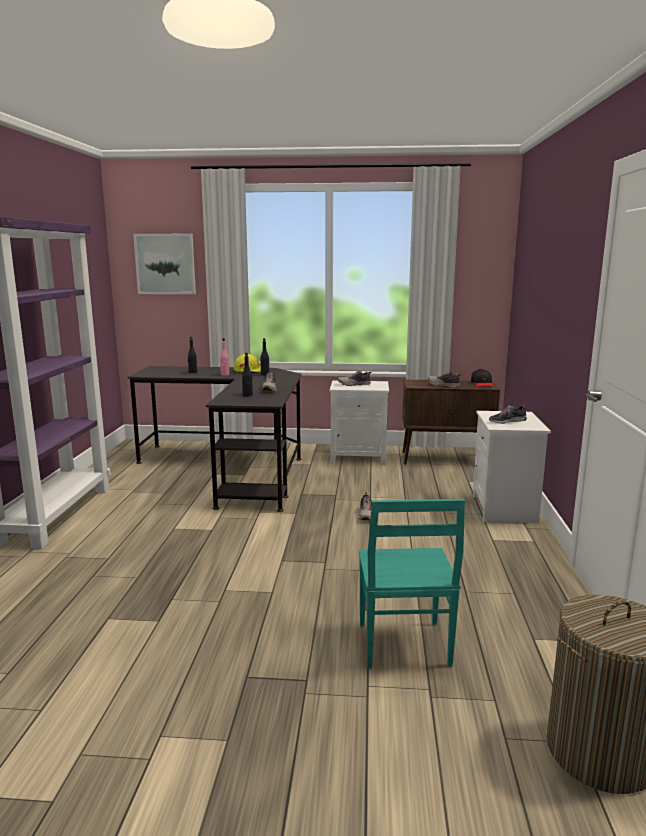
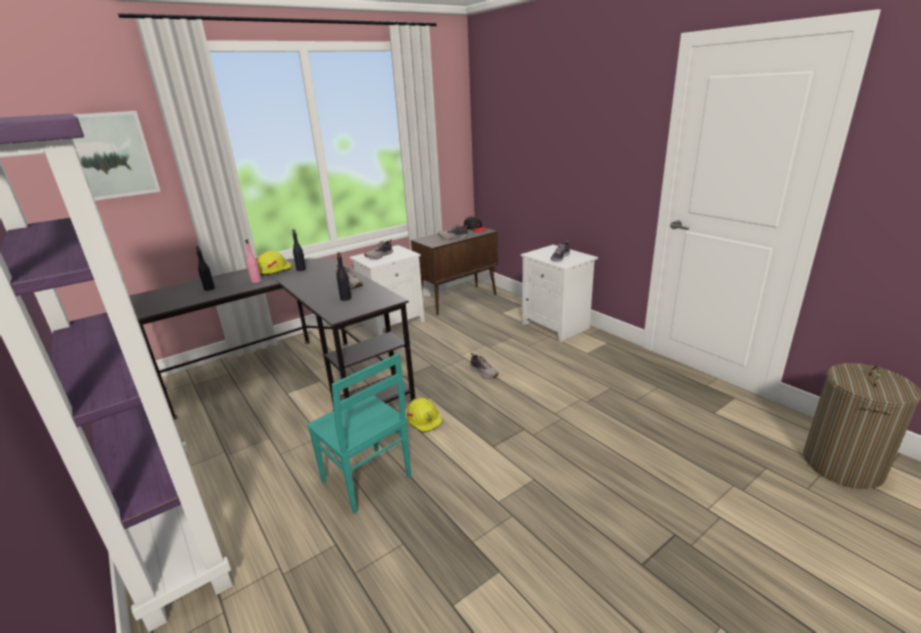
camera: 40 degrees left, 10 degrees up
(266, 525) = (425, 420): none -> yellow hard hat
(402, 645) = (673, 464): turquoise chair -> turquoise chair (366, 480)

